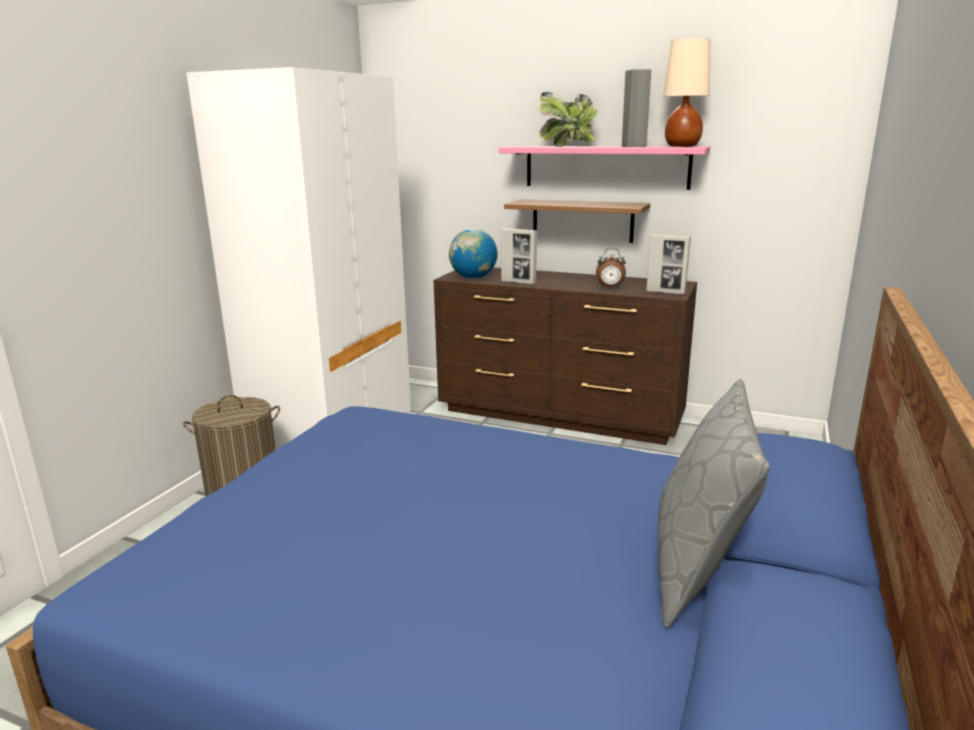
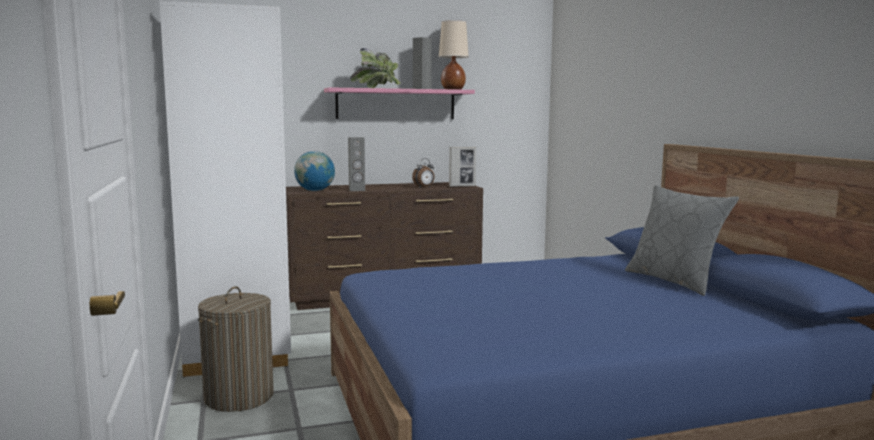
camera: 40 degrees left, 10 degrees down
(518, 282) = (357, 190): picture frame -> grey speaker
(582, 220) = (380, 144): shelf -> none

